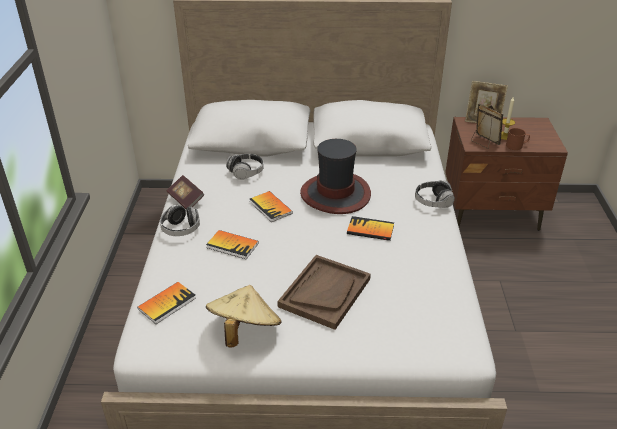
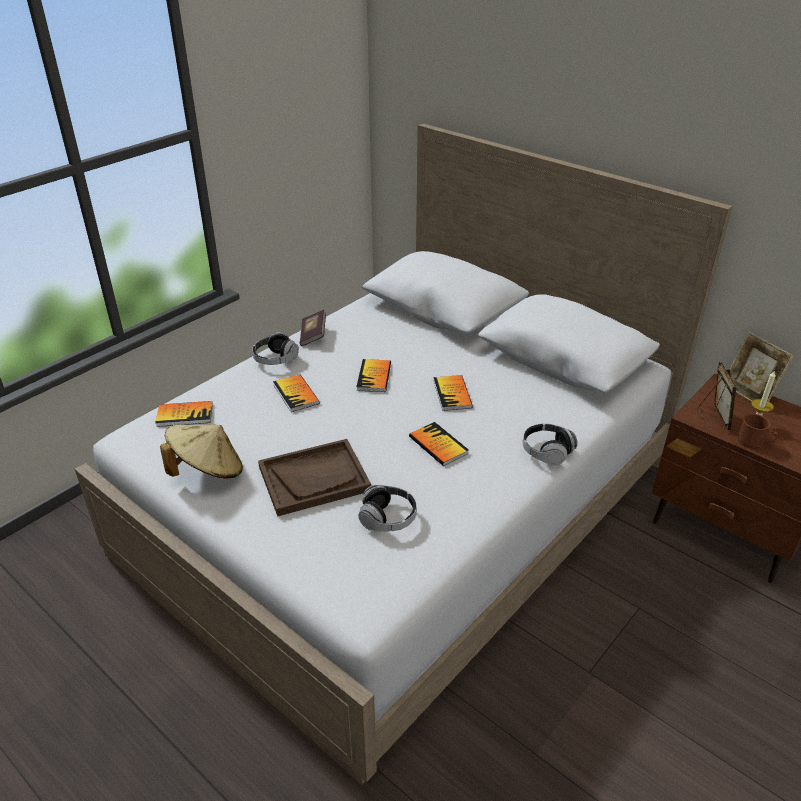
camera: 40 degrees right, 0 degrees up
(246, 172) = (396, 334): headphones -> headphones (388, 518)
(336, 194) = (452, 394): hat -> book

